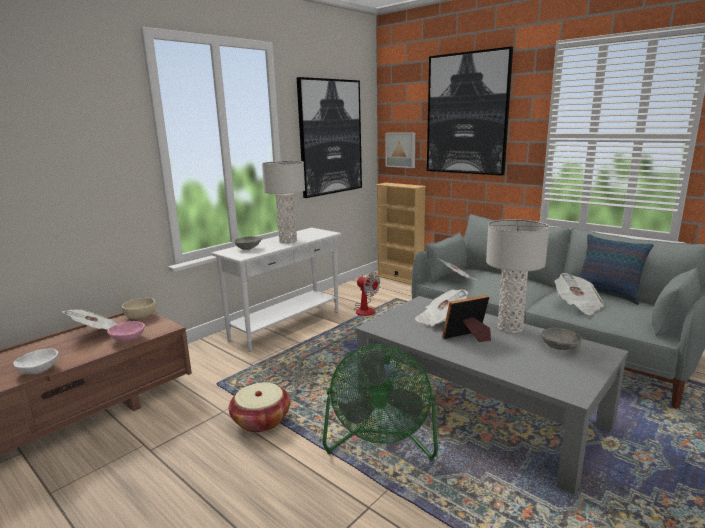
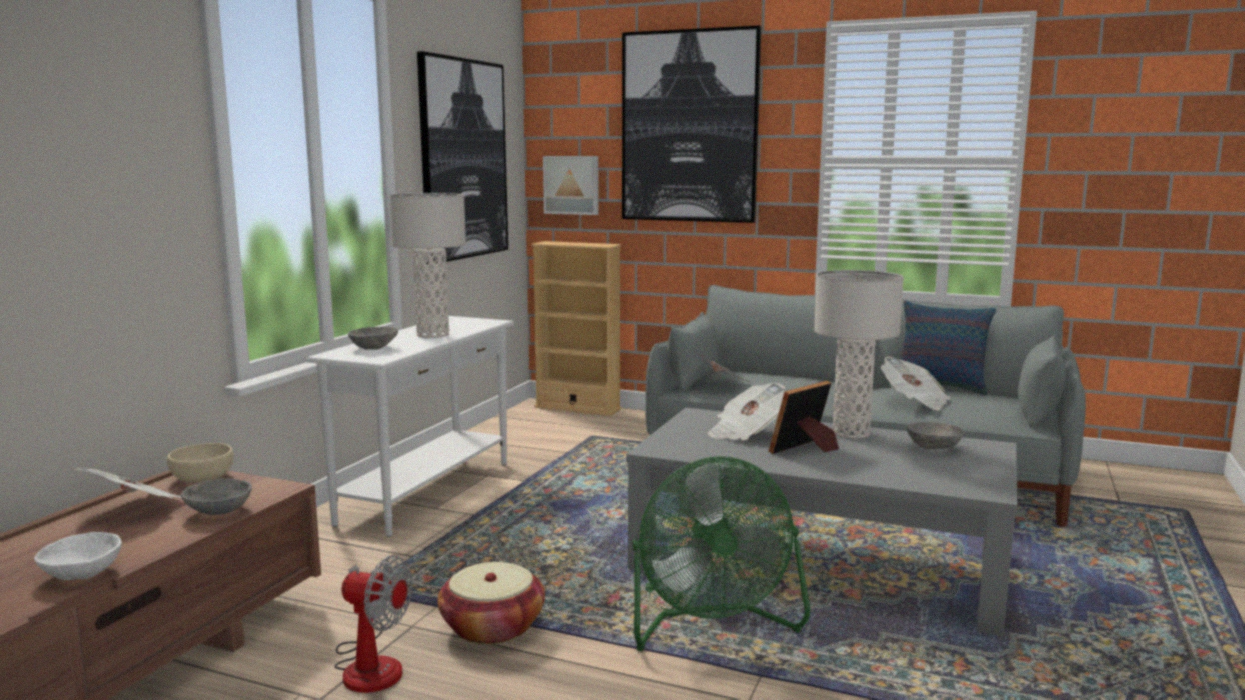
camera: 20 degrees left, 5 degrees down
(127, 339) = (218, 512): pink bowl -> grey bowl
(365, 309) = (551, 456): fan -> fan (370, 664)

